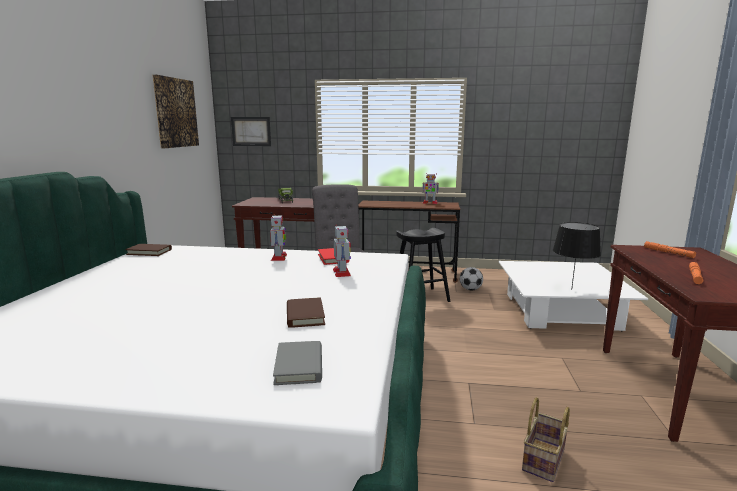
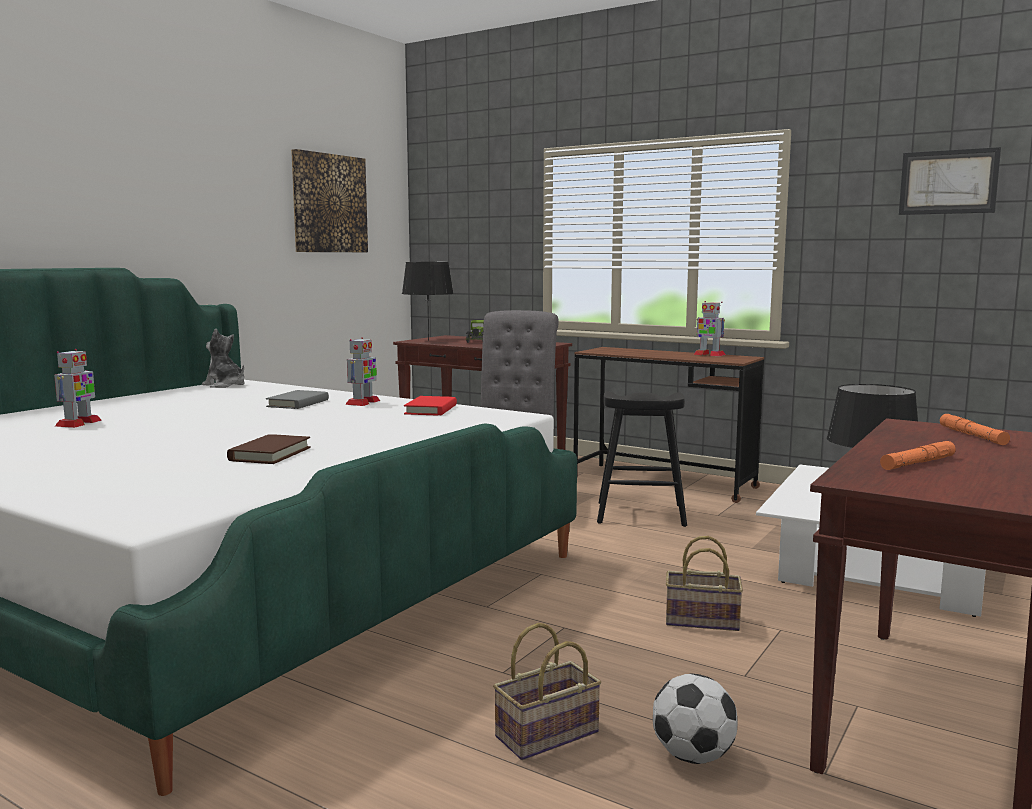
camera: 25 degrees right, 5 degrees down
(149, 252) = (225, 385): brown book -> plush toy
(251, 131) = (454, 233): picture -> picture (948, 182)
(253, 202) = (428, 340): none -> black table lamp
(299, 366) = (169, 489): grey book -> grey book (298, 403)
(342, 273) = (408, 424): toy robot -> toy robot (78, 423)
(470, 289) = (750, 515): football -> football (693, 756)
(524, 361) = (700, 621): none -> basket

